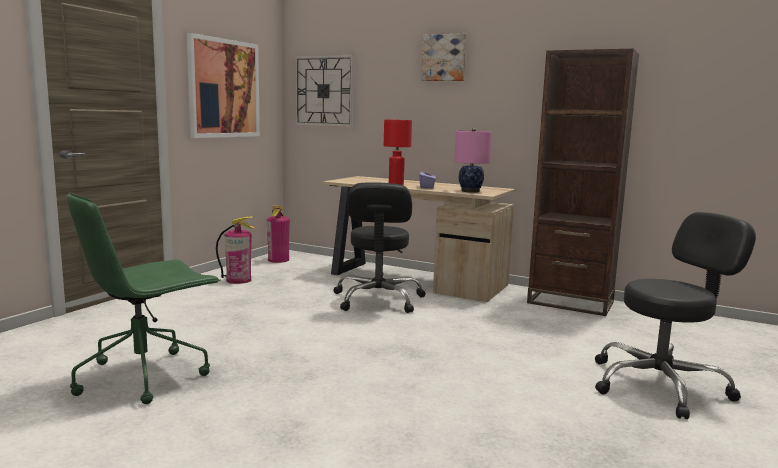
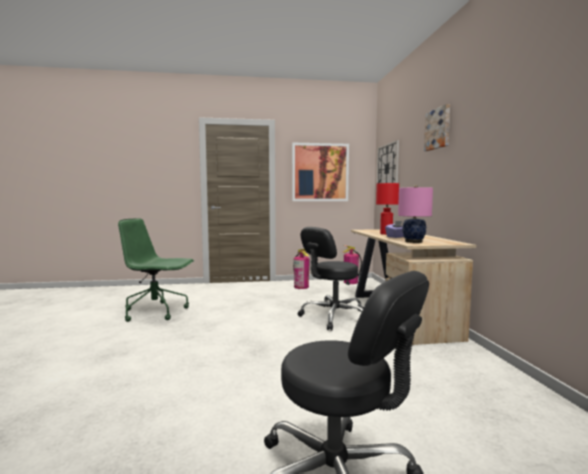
camera: 55 degrees right, 5 degrees down
(570, 302) = (491, 377): brown bookcase -> none

